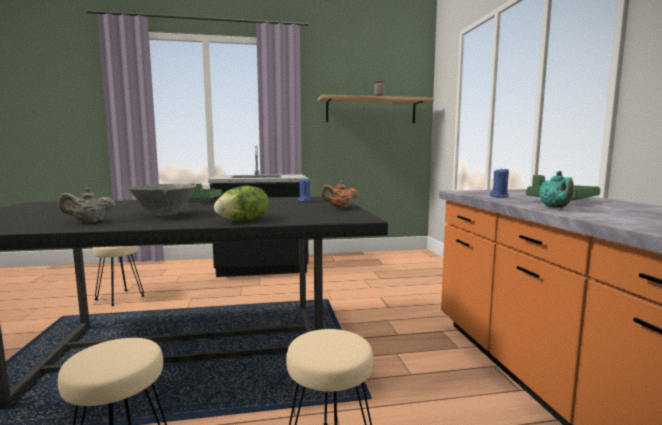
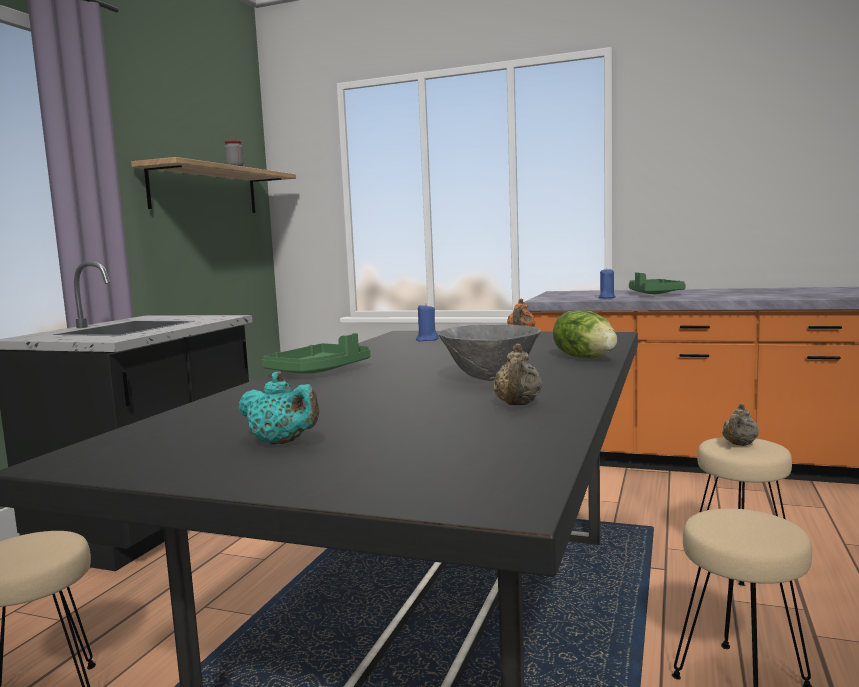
camera: 60 degrees left, 0 degrees up
(329, 342) = (739, 445): none -> beige teapot
(555, 208) = (696, 297): turquoise teapot -> turquoise teapot (282, 443)

